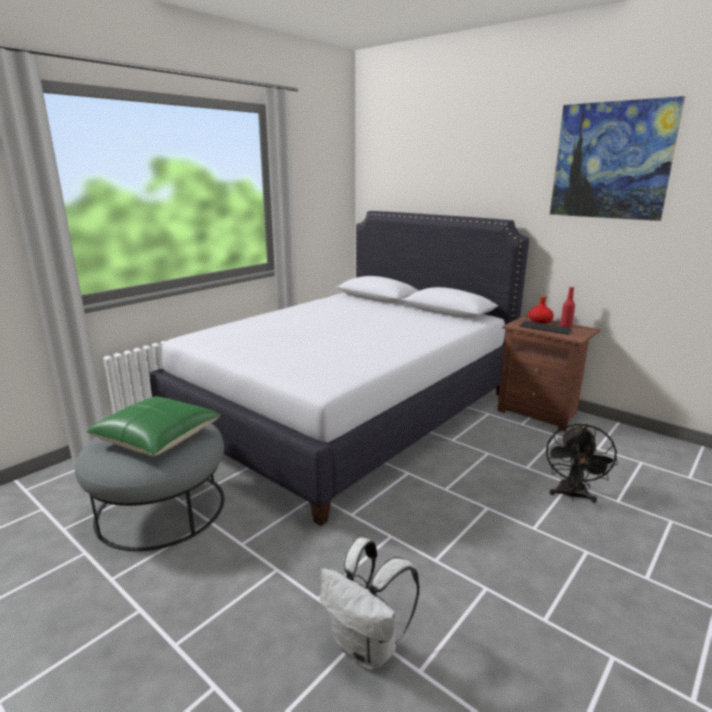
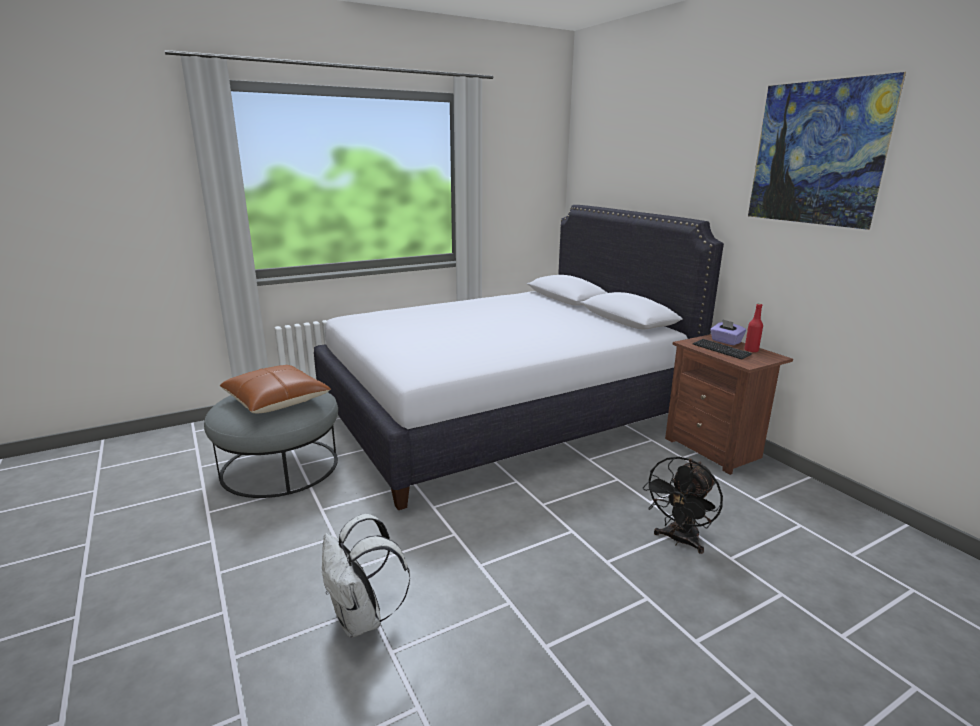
camera: 20 degrees right, 0 degrees up
(157, 437) = (276, 400): green pillow -> brown pillow
(540, 321) = (725, 341): red bottle -> purple tissue box

